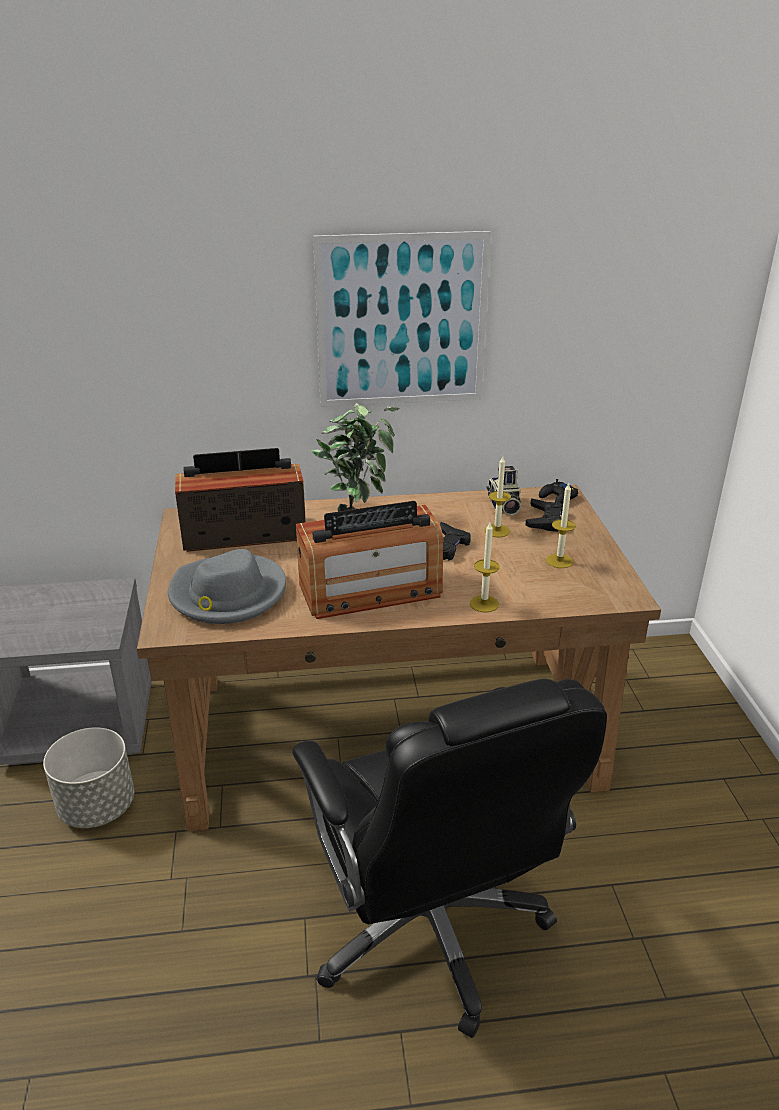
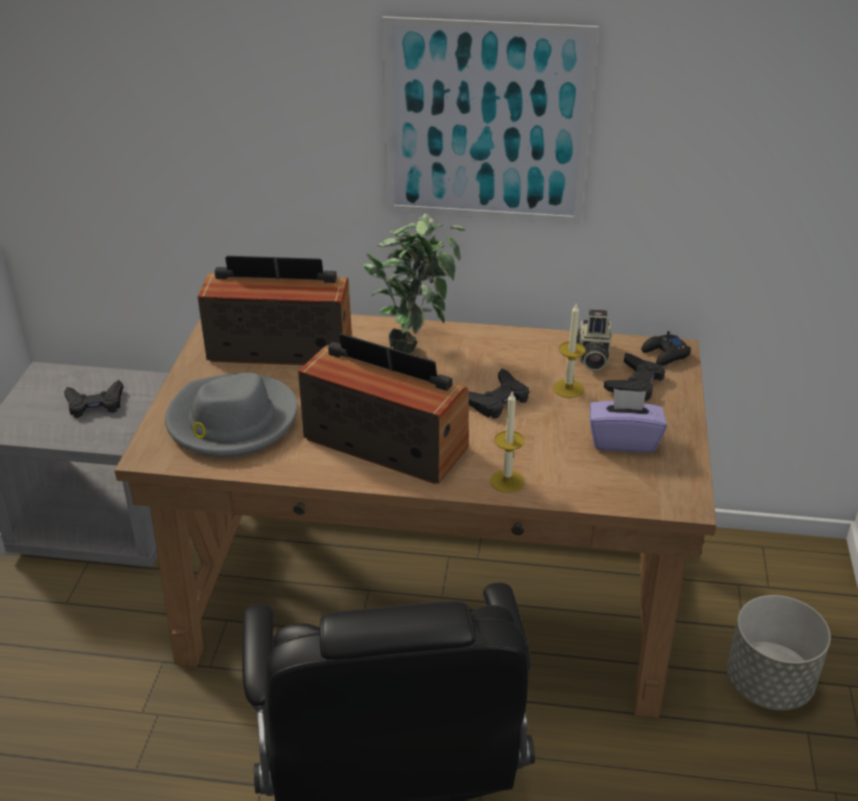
camera: 15 degrees right, 5 degrees up
(70, 612) = (95, 404): none -> black game controller
(97, 806) = (94, 617): grey planter -> grey planter (768, 683)
(370, 591) = (386, 443): radio -> radio turned 150 degrees counterclockwise
(559, 561) = (623, 440): candle -> purple tissue box

